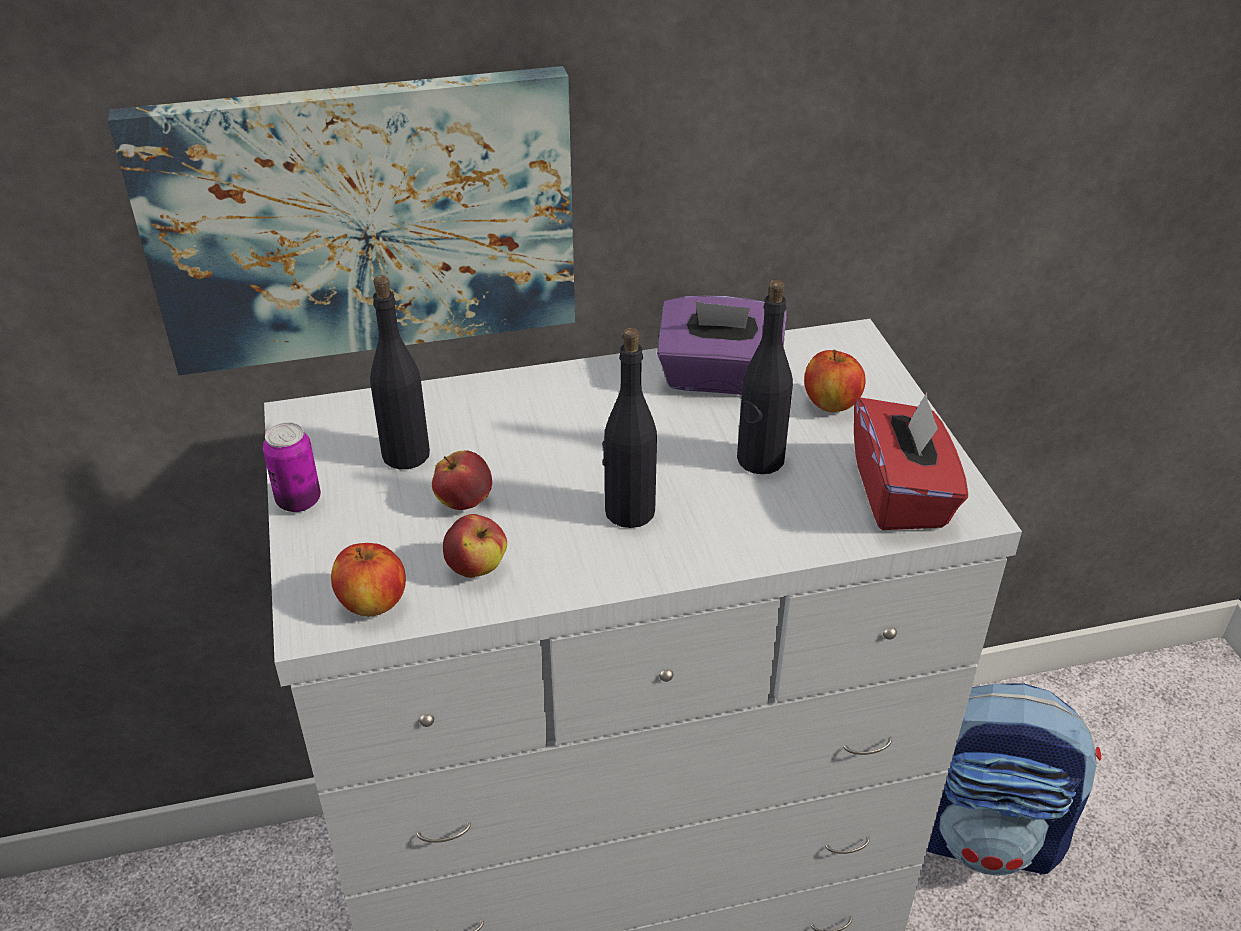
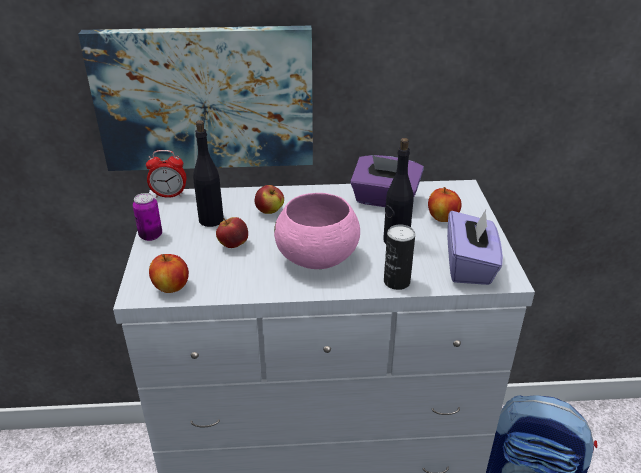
camera: 10 degrees right, 5 degrees down
(307, 410) = (169, 195): none -> alarm clock
(476, 568) = (229, 276): apple -> apple (269, 211)
(629, 511) = (318, 258): black bottle -> pink bowl
(782, 541) = (396, 282): none -> can
(901, 494) = (469, 266): red tissue box -> purple tissue box

